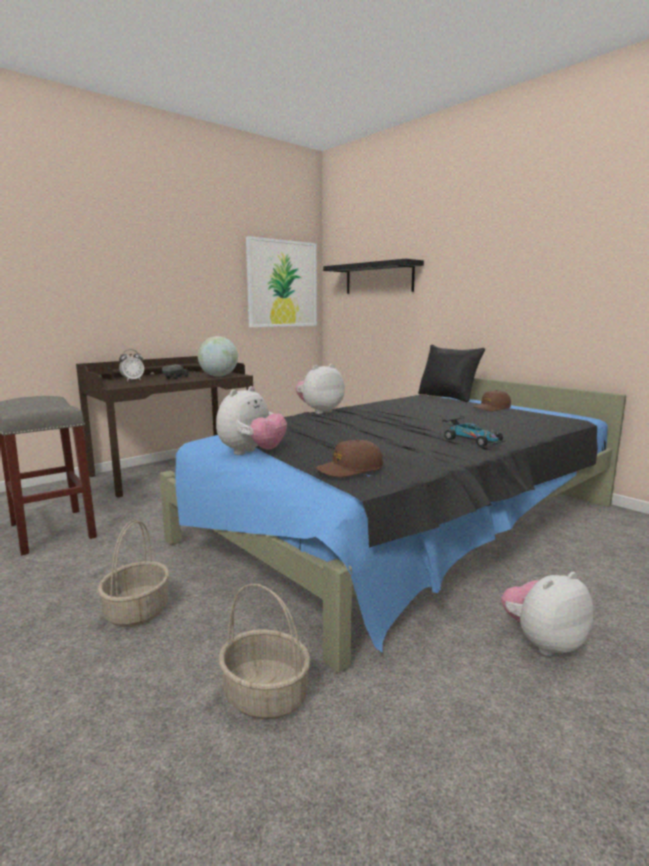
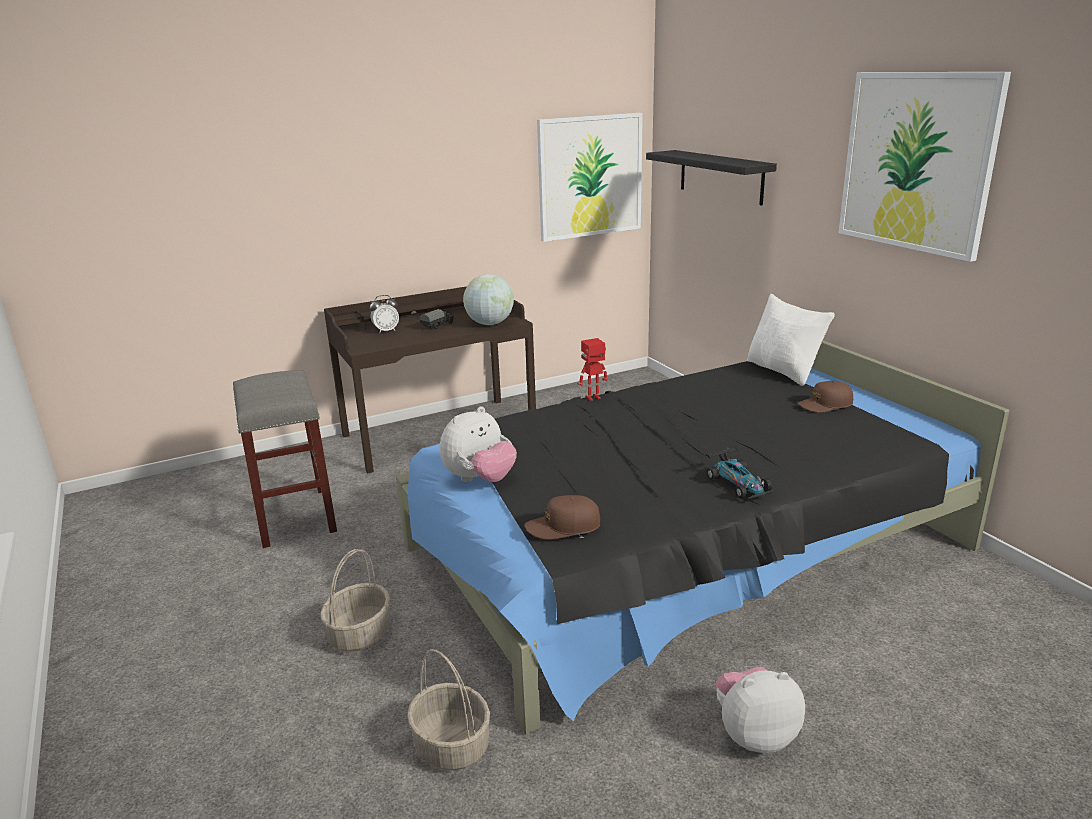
camera: 15 degrees right, 10 degrees up
(319, 411) = (593, 398): plush toy -> toy robot
(447, 397) = (783, 371): black pillow -> white pillow
(535, 236) = (916, 162): none -> picture

